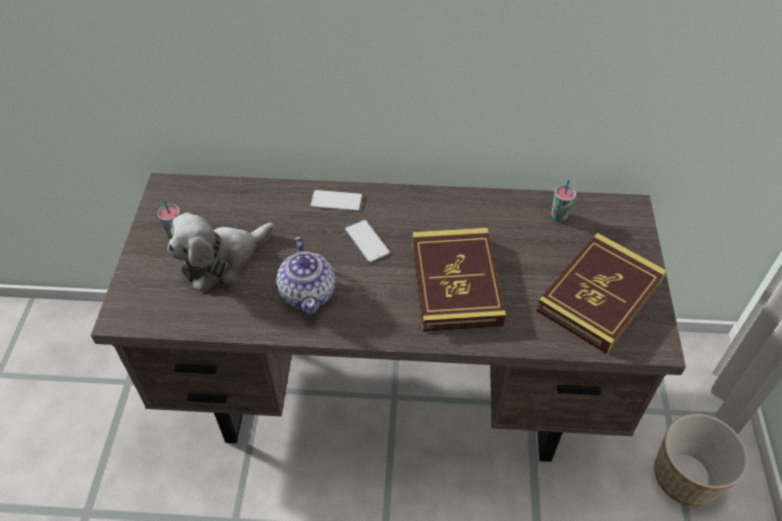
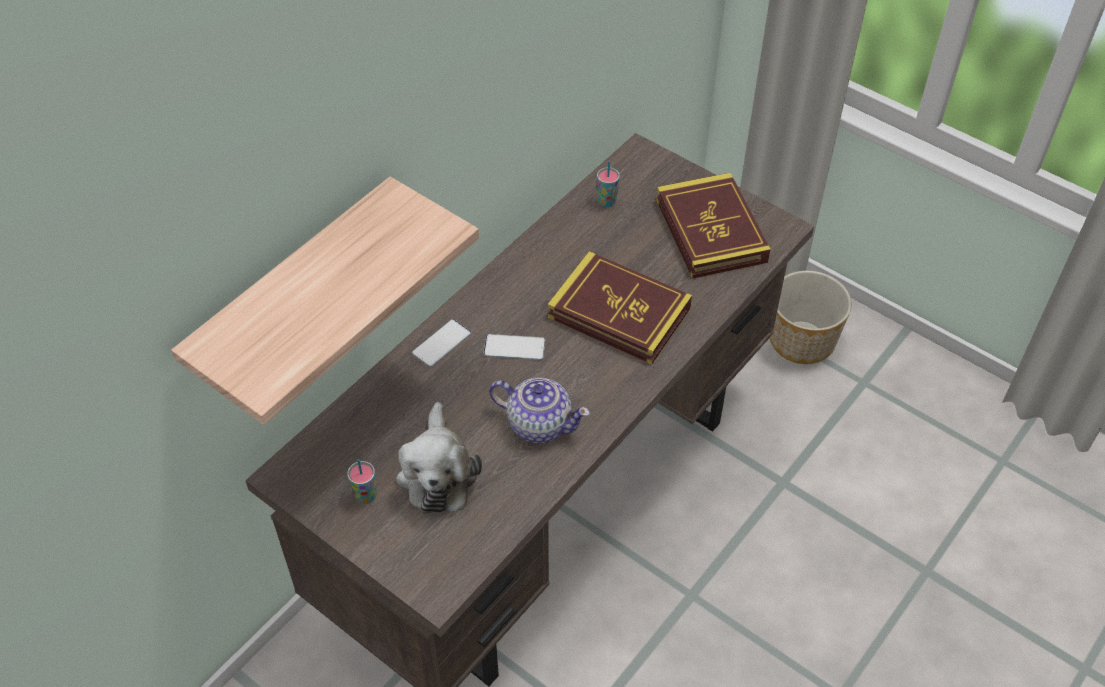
camera: 55 degrees left, 0 degrees up
(219, 67) = (295, 294): none -> shelf

